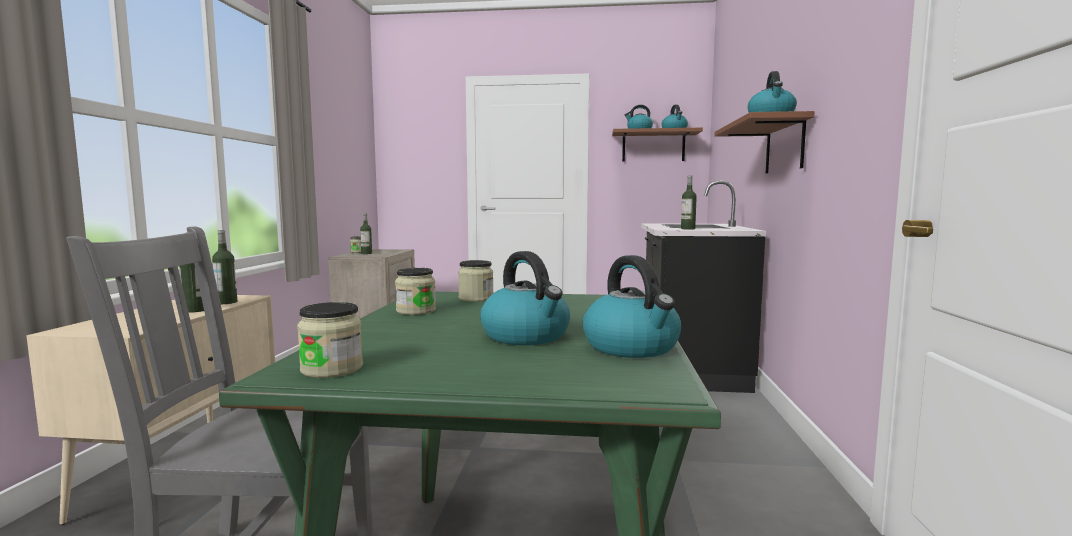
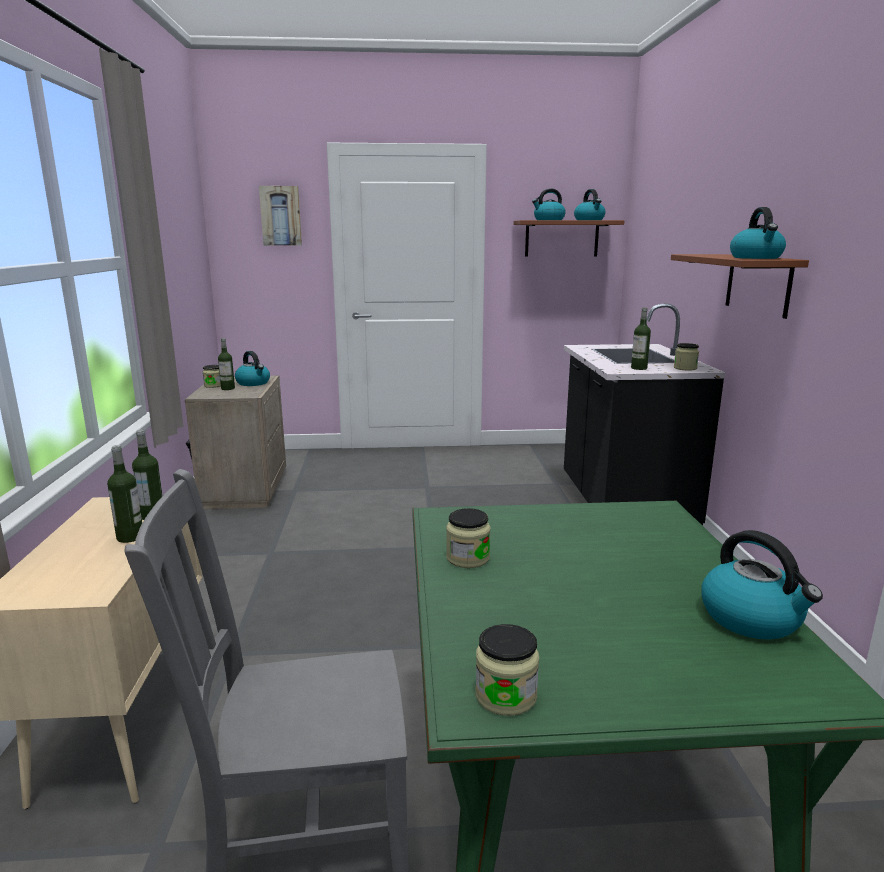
camera: 10 degrees left, 10 degrees up
(429, 131) = (281, 216): none -> picture
(476, 298) = (504, 522): jar -> jar (685, 368)
(527, 336) = (634, 605): kettle -> kettle (253, 383)

